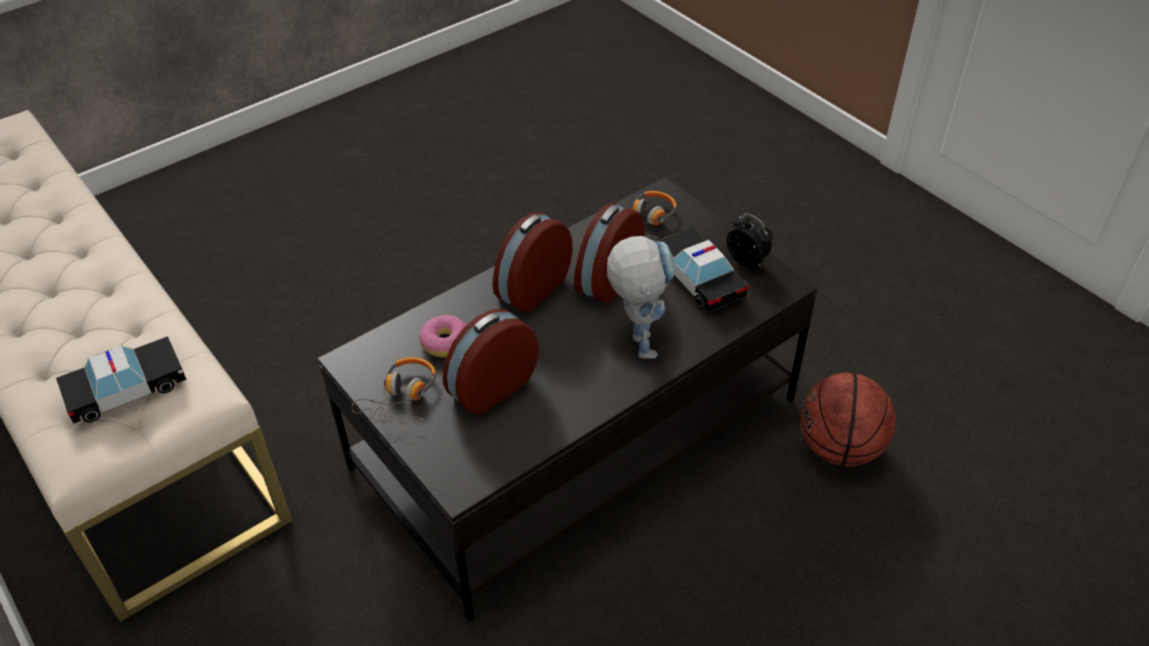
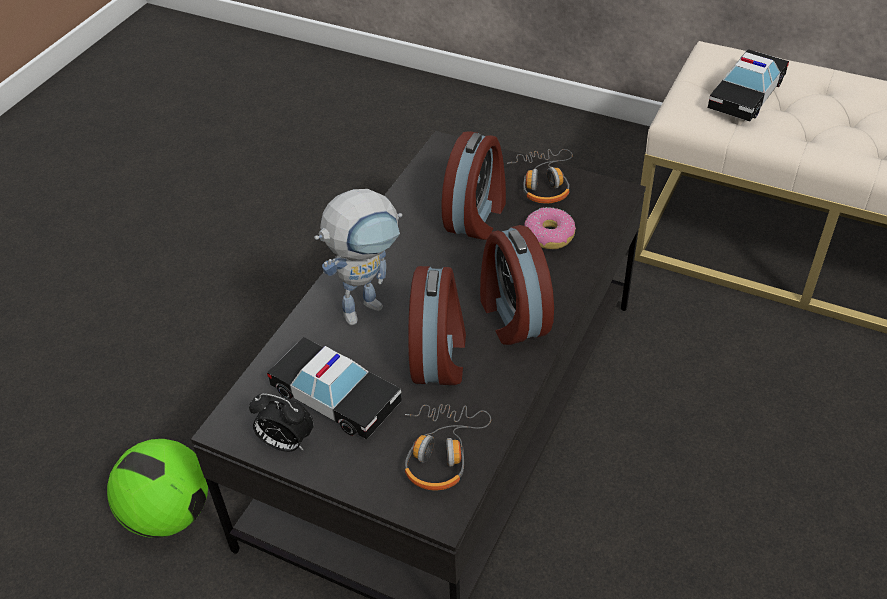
camera: 155 degrees right, 0 degrees up
(531, 288) = (512, 316): alarm clock -> alarm clock turned 150 degrees clockwise
(637, 339) = (369, 304): toy robot -> toy robot turned 90 degrees counterclockwise
(839, 448) = (168, 513): basketball -> football

